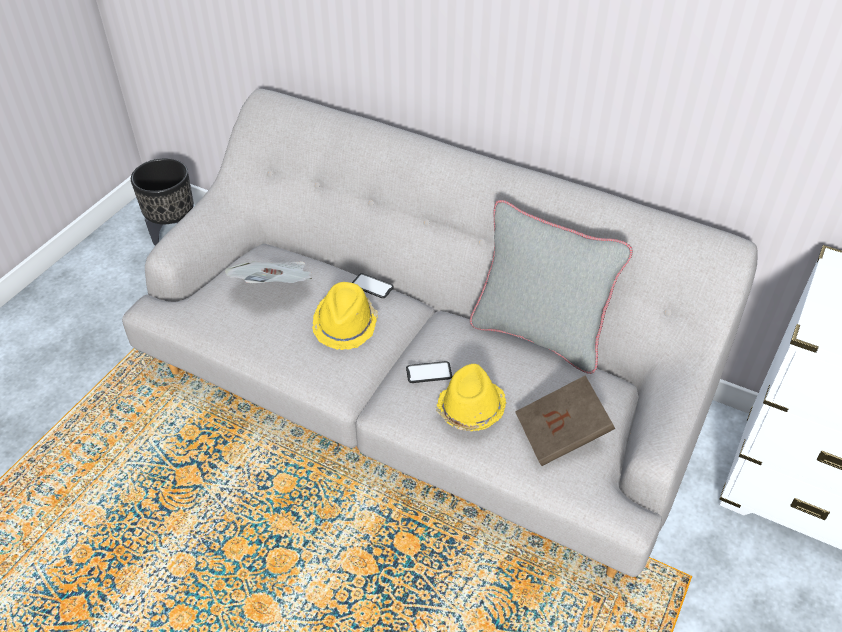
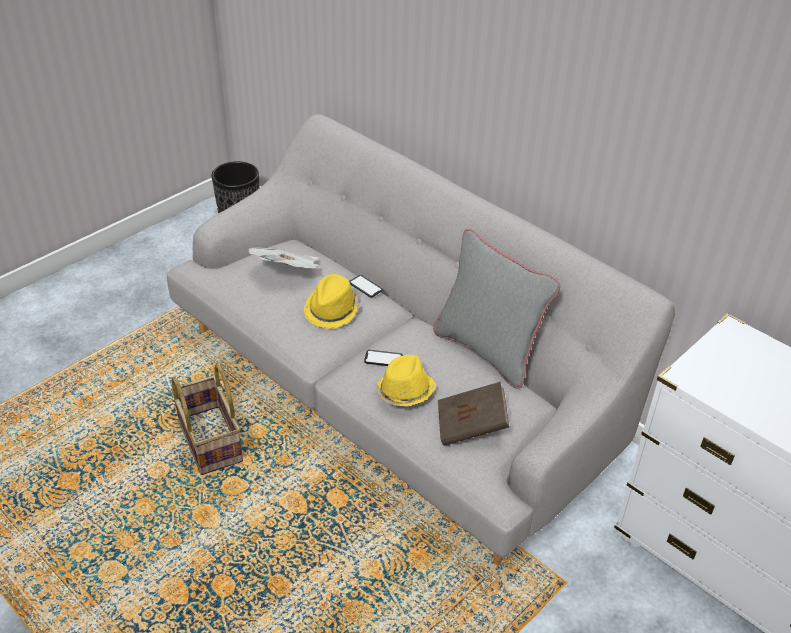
camera: 15 degrees right, 5 degrees down
(230, 511) = (208, 441): none -> basket

